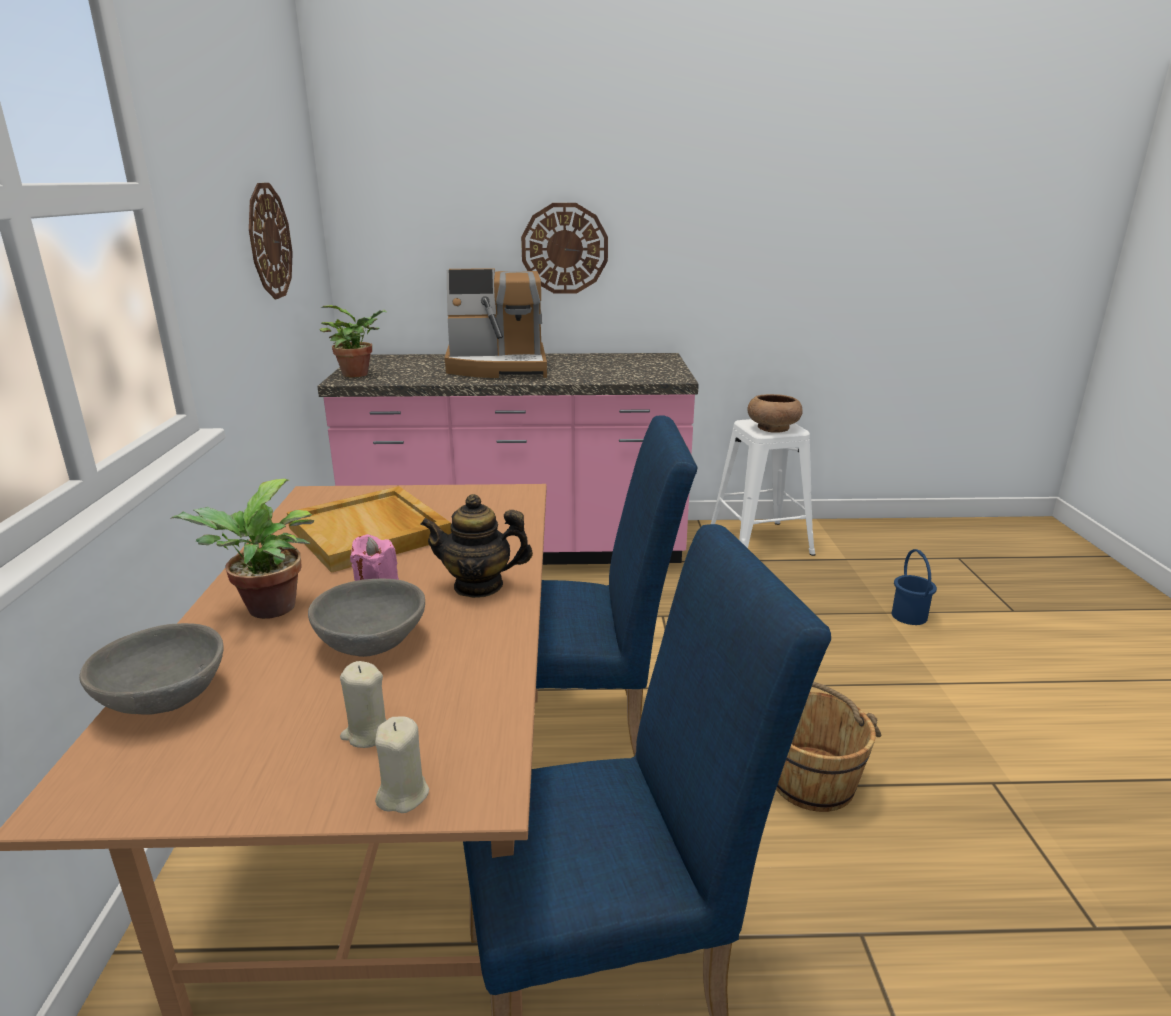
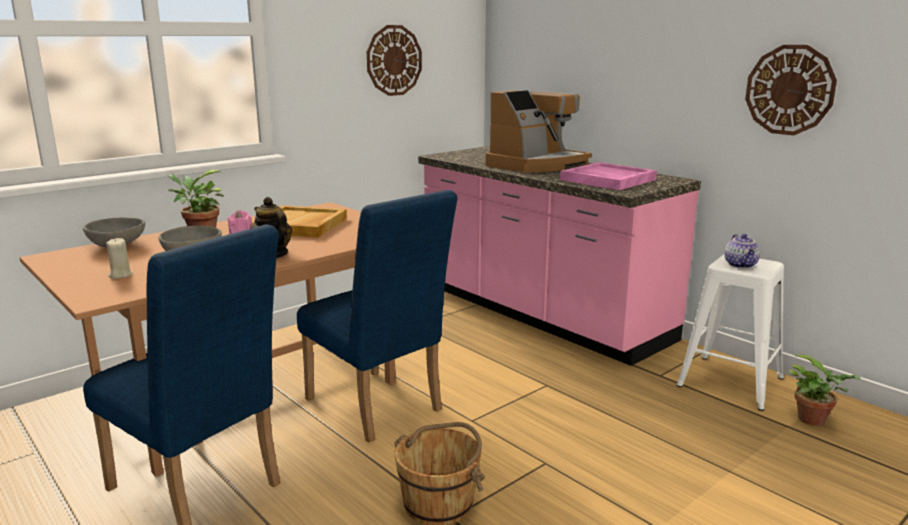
camera: 50 degrees right, 5 degrees down
(359, 374) = (454, 154): potted plant -> potted plant (815, 420)
(403, 794) = (83, 291): beige candle -> none
(498, 367) = (537, 165): coffee machine -> coffee machine turned 90 degrees counterclockwise
(564, 248) = (621, 79): wall clock -> wall clock (789, 90)
(617, 369) = (607, 180): none -> pink tray
(772, 428) = (741, 265): brown bowl -> teapot
(909, 616) = (748, 485): blue bucket -> none

